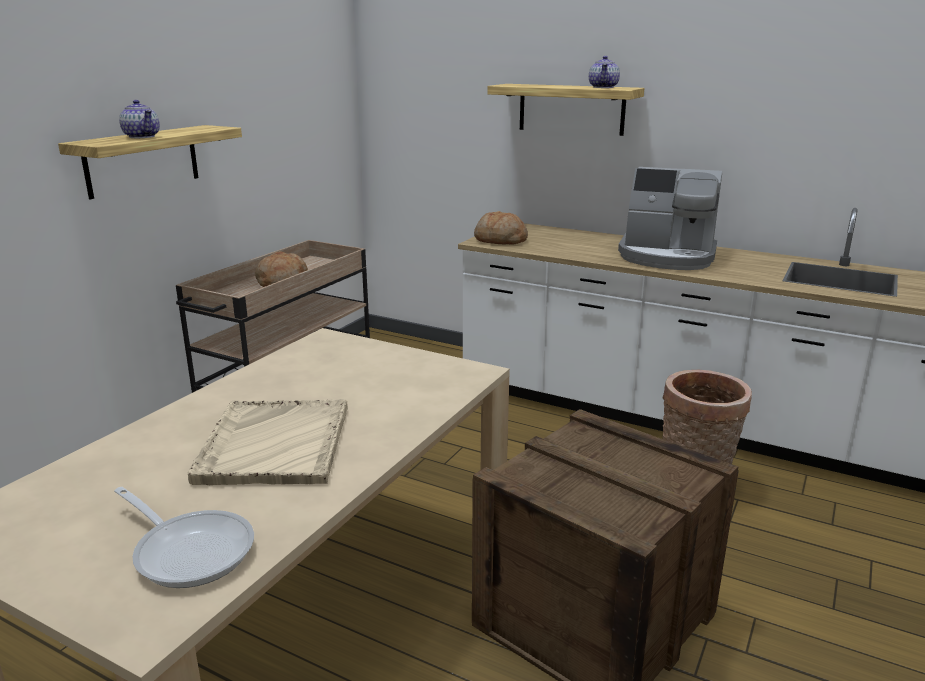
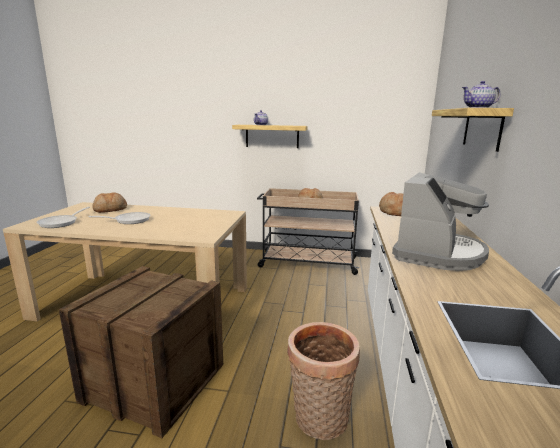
camera: 70 degrees right, 5 degrees down
(110, 477) = (110, 209): none -> bread
(274, 444) = (129, 220): beige tray -> frying pan
(667, 257) = (437, 253): coffee machine -> coffee machine turned 150 degrees counterclockwise

